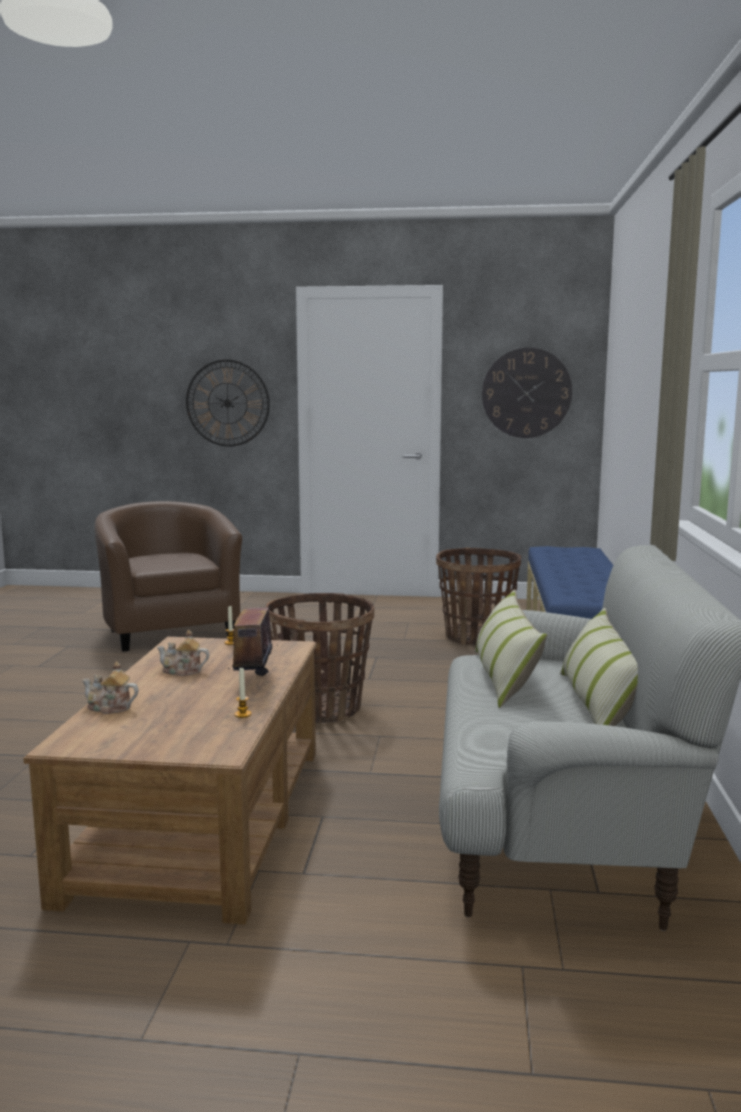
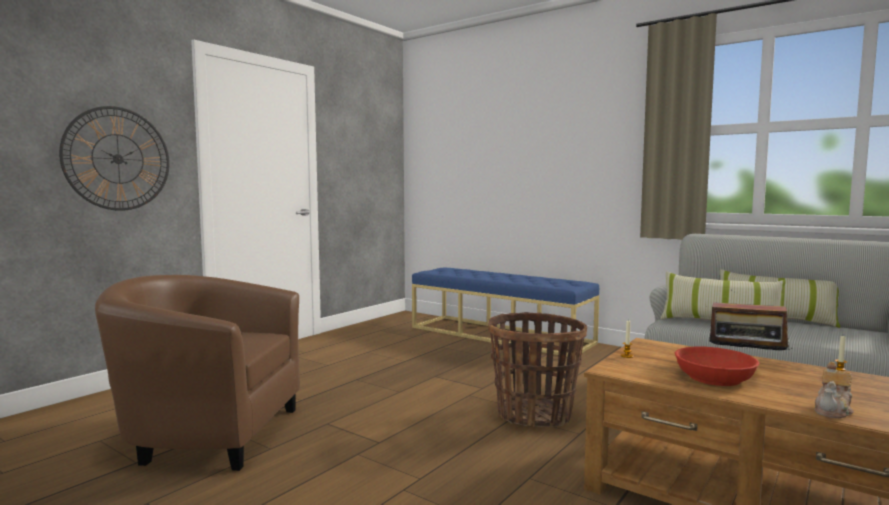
camera: 60 degrees left, 5 degrees down
(183, 671) = (714, 377): teapot -> red bowl
(476, 637) = (433, 345): basket -> none
(526, 393) = (366, 160): wall clock -> none

